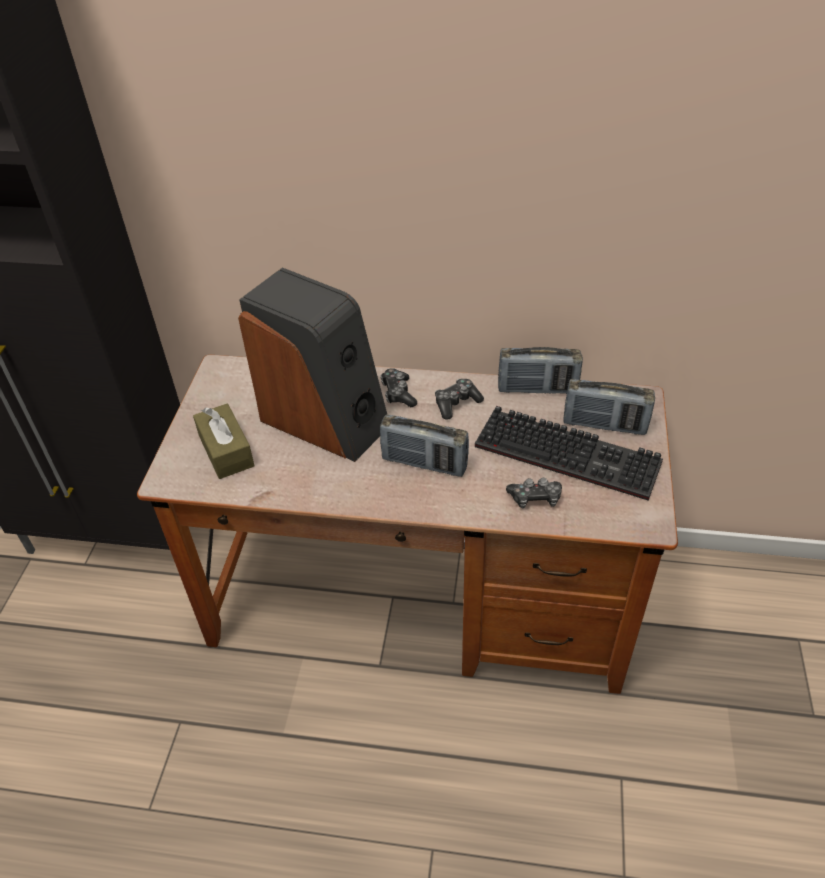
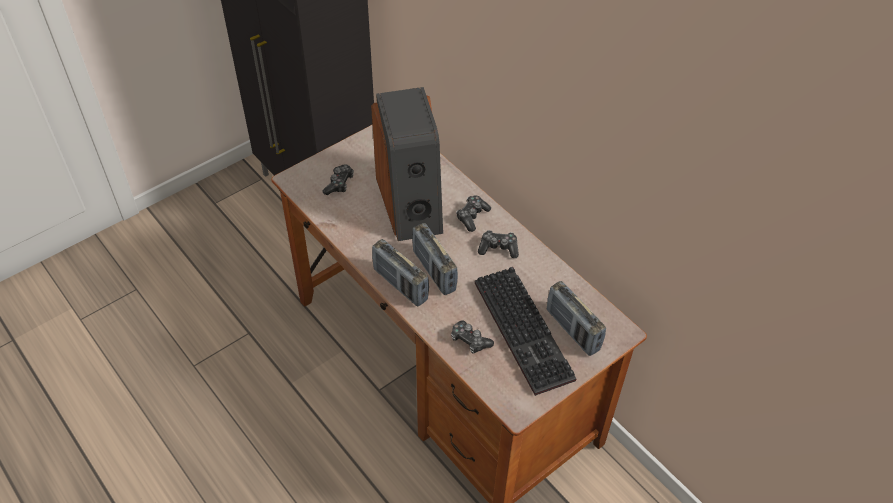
camera: 40 degrees right, 5 degrees up
(226, 451) = (339, 184): brown tissue box -> game controller
(537, 389) = (561, 275): radio -> radio (400, 285)

